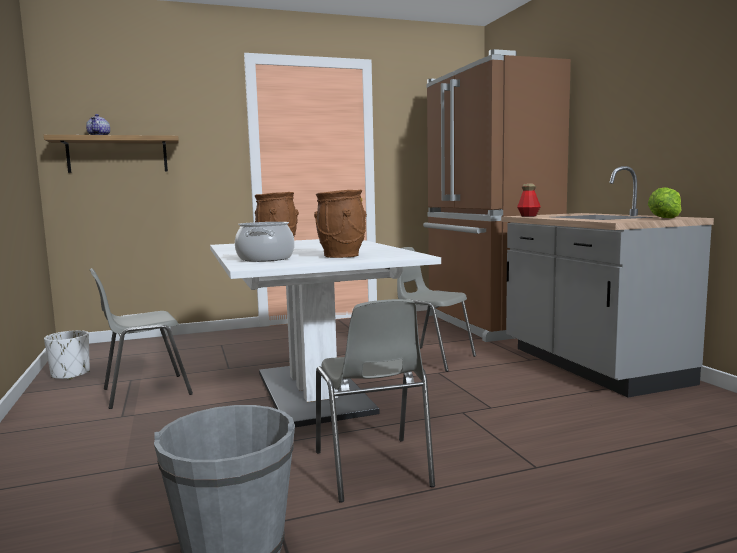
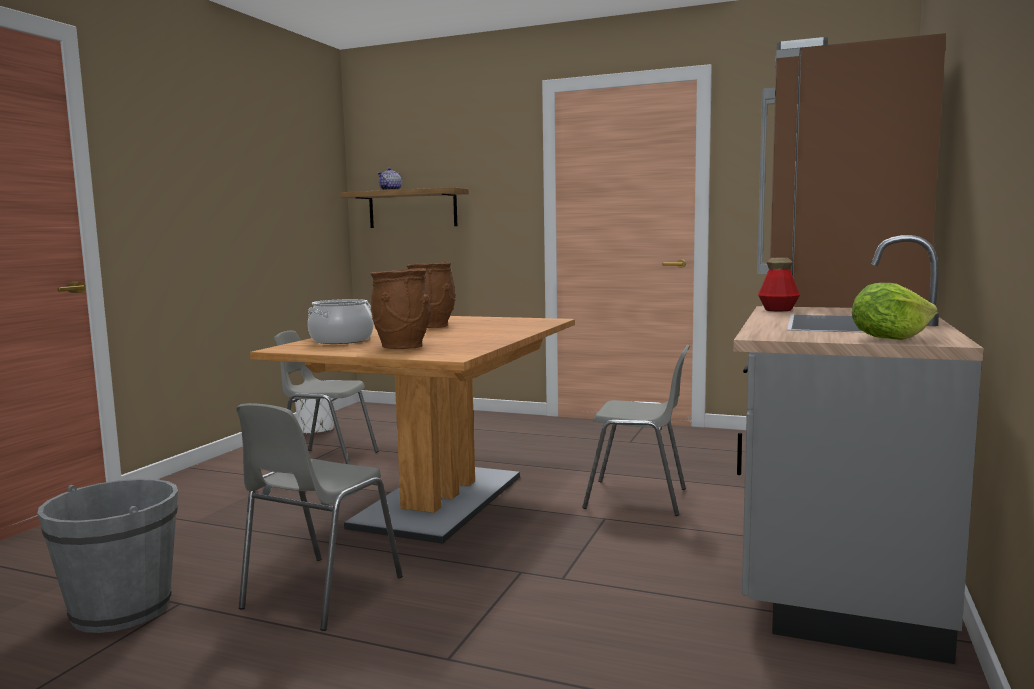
camera: 40 degrees right, 0 degrees up
(313, 392) = (439, 501): white dining table -> brown dining table
(431, 358) = (639, 498): grey chair -> grey chair turned 120 degrees clockwise

